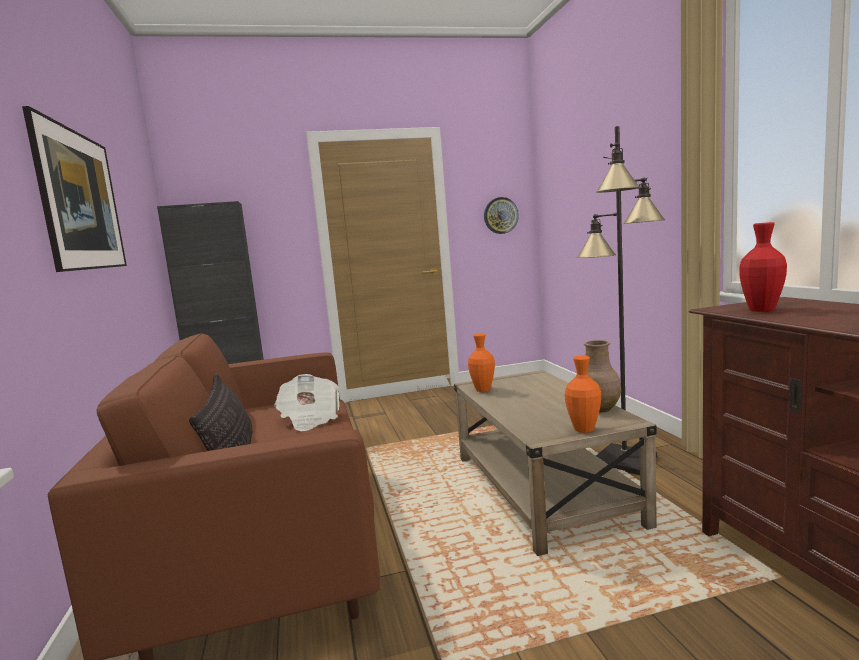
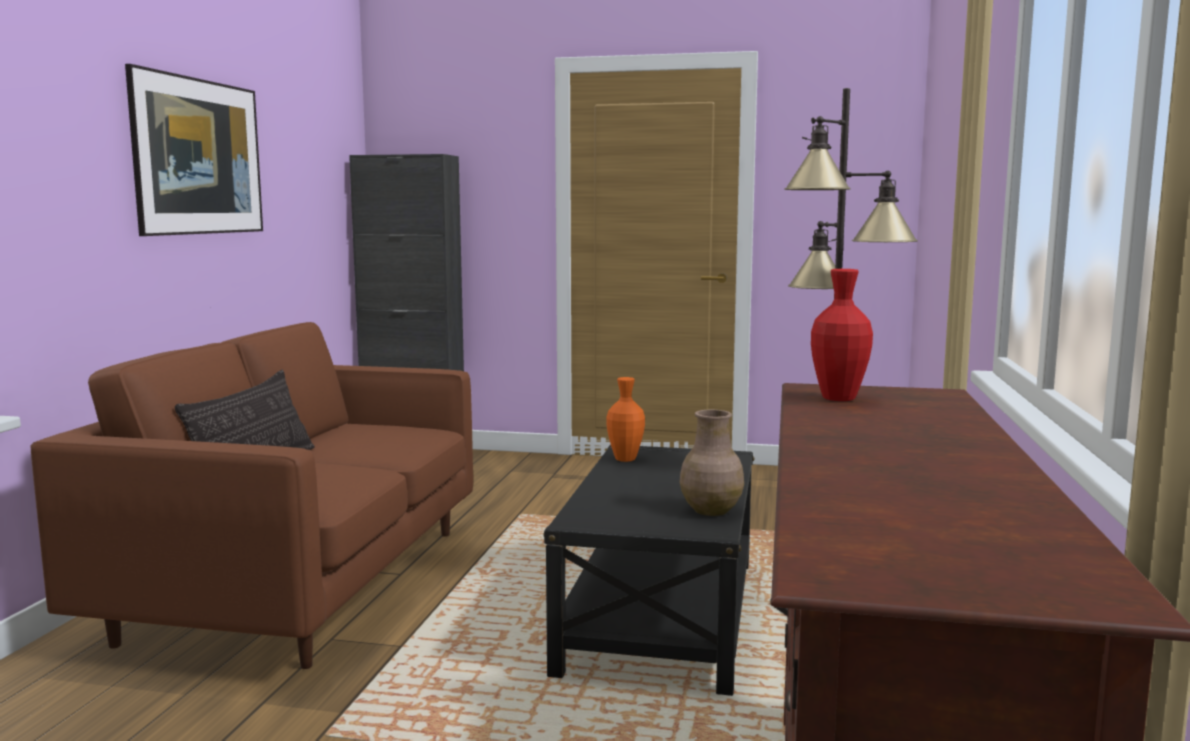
camera: 25 degrees right, 0 degrees up
(310, 419) = (386, 447): newspaper -> none
(500, 215) = (849, 198): wall clock -> none
(542, 488) = (661, 615): beige coffee table -> black coffee table
(584, 430) = (639, 527): orange vase -> none

